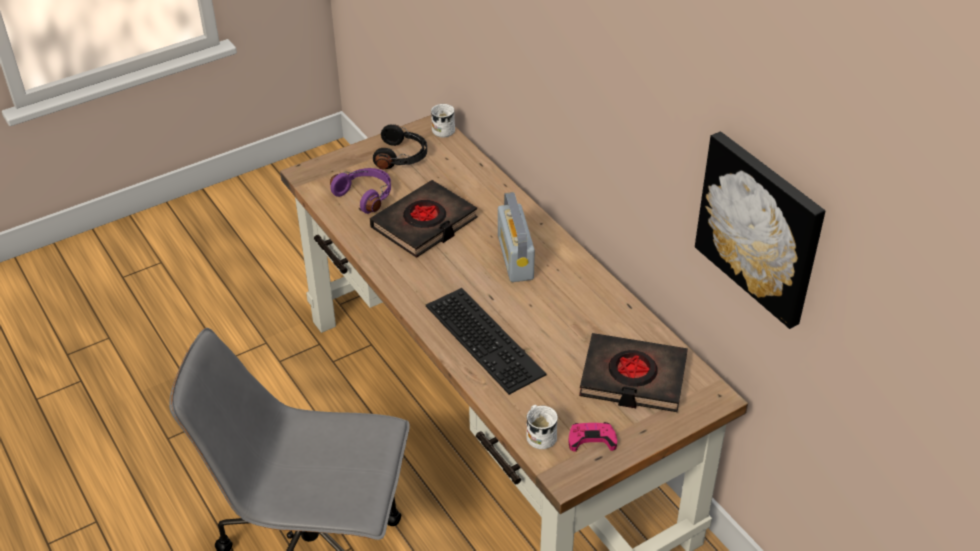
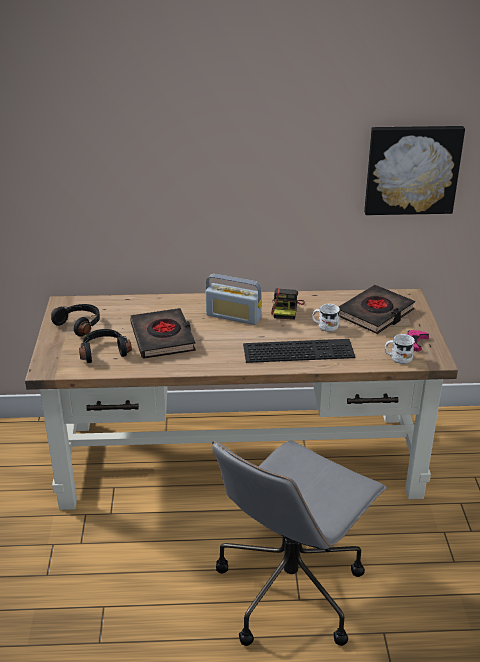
camera: 60 degrees left, 10 degrees down
(366, 195) = (104, 351): purple headphones -> black headphones
(443, 129) = (71, 300): white mug -> white mug (325, 326)
(570, 294) = (286, 309): none -> camera

